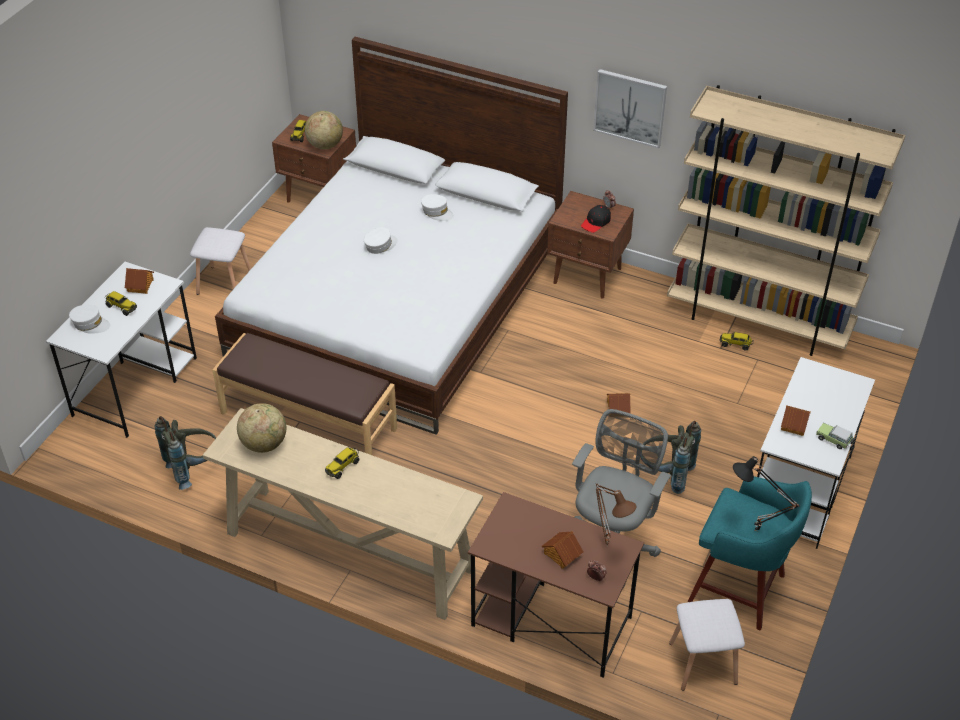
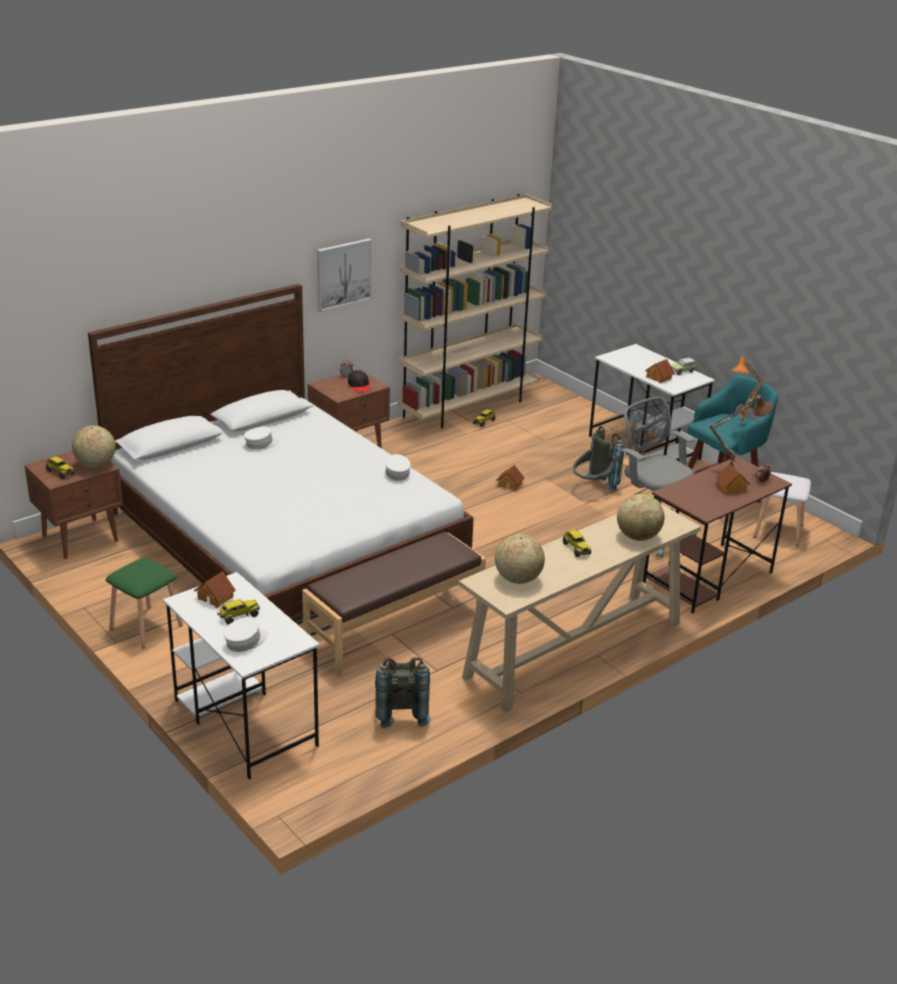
camera: 65 degrees left, 15 degrees down
(224, 284) = (147, 627): white stool -> green stool
(380, 245) = (276, 478): white cap -> white cap (397, 473)
(395, 505) = (638, 537): none -> globe
(755, 532) = (741, 424): black table lamp -> orange table lamp

